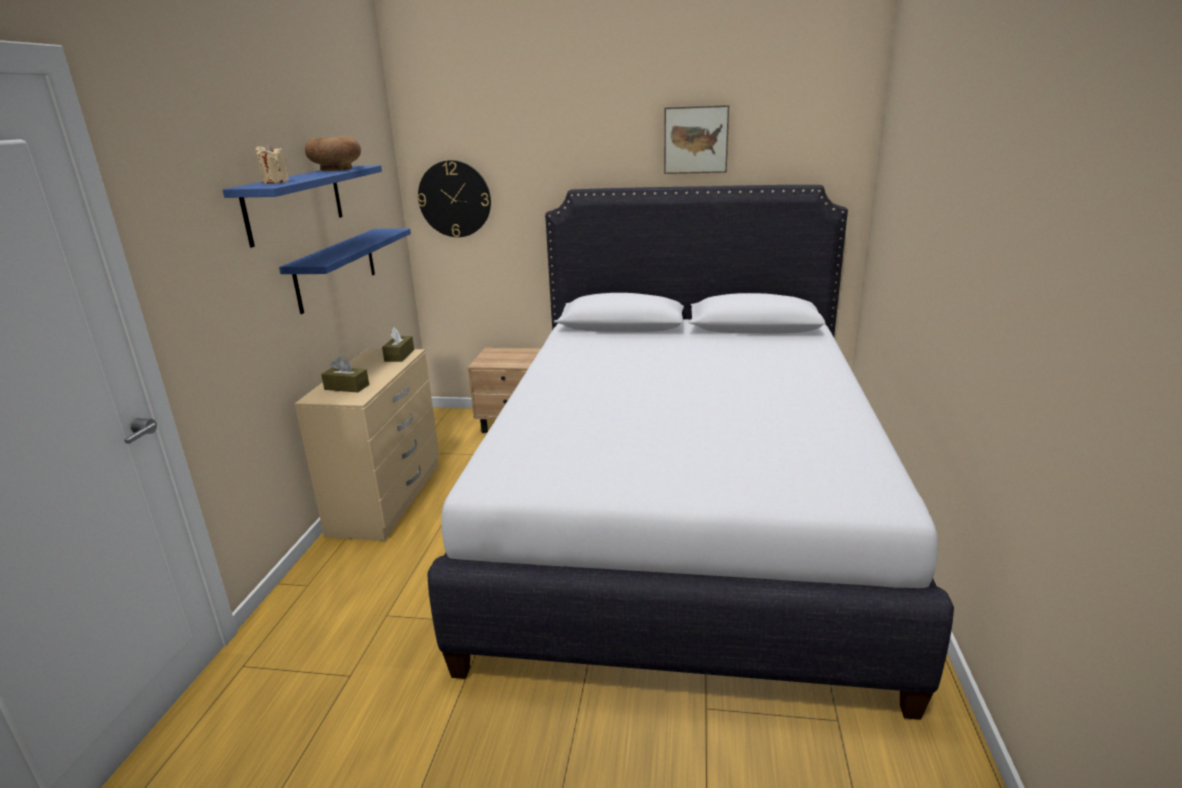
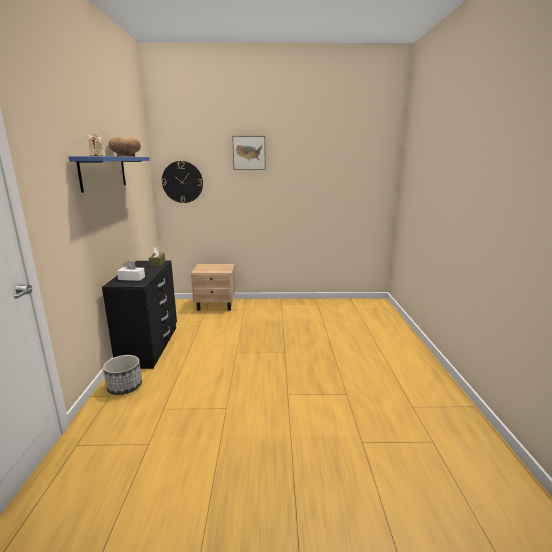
camera: 10 degrees left, 5 degrees down
(333, 571) = (124, 387): none -> planter
(336, 269) = (122, 213): blue shelf -> none
(347, 387) = (131, 278): brown tissue box -> white tissue box
(388, 498) = (150, 346): beige dresser -> black dresser
(681, 515) = (319, 346): white bed -> none
(696, 139) = (312, 153): picture -> picture (249, 153)

